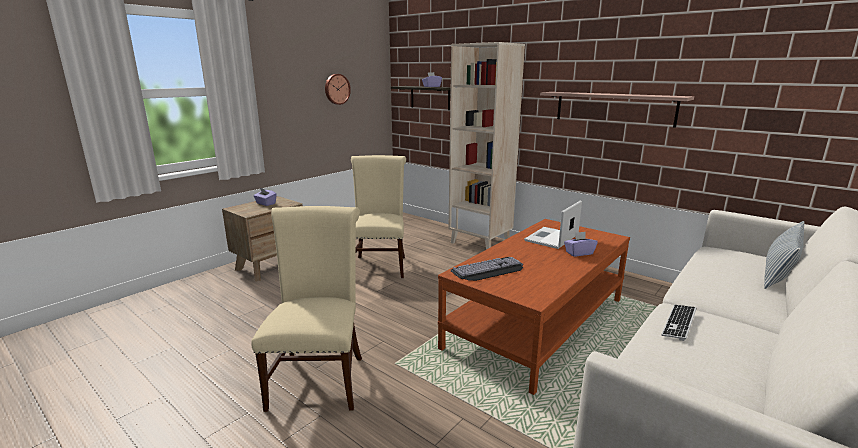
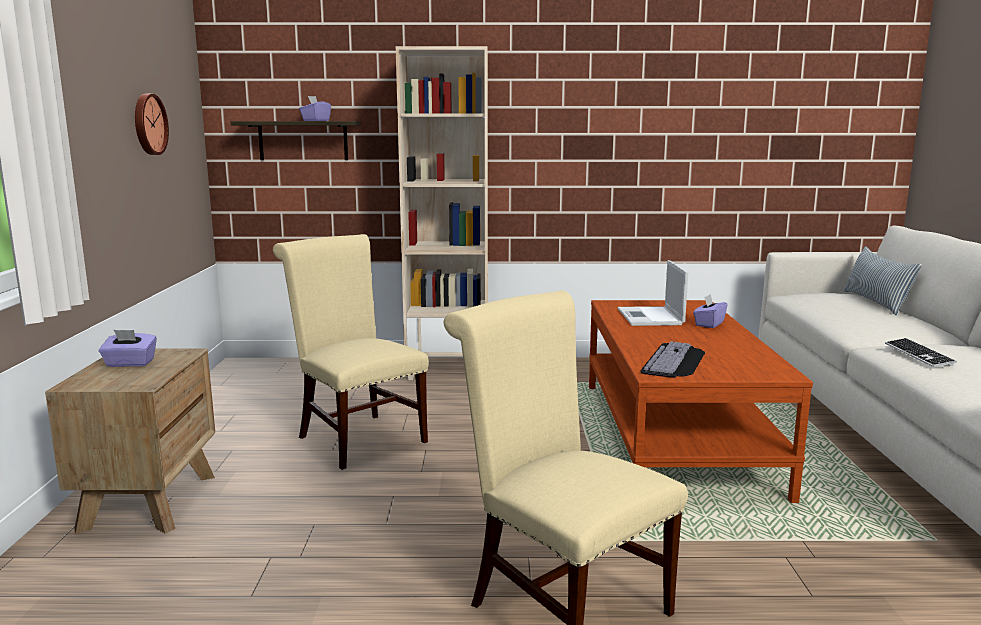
camera: 40 degrees left, 5 degrees down
(614, 108) = (623, 142): shelf -> none

